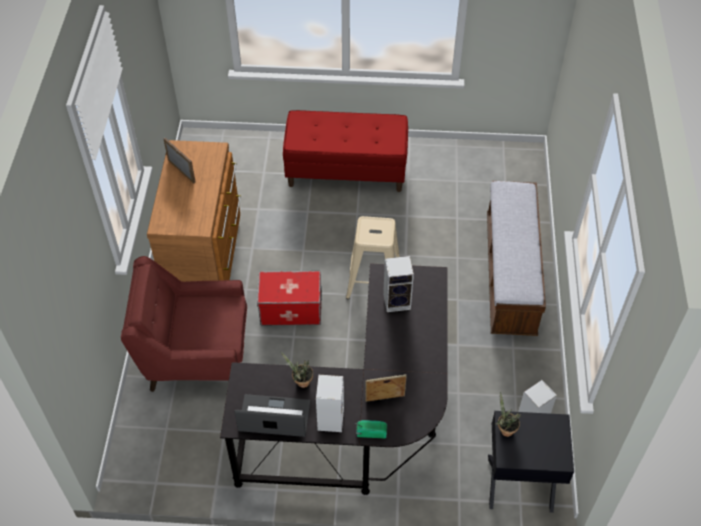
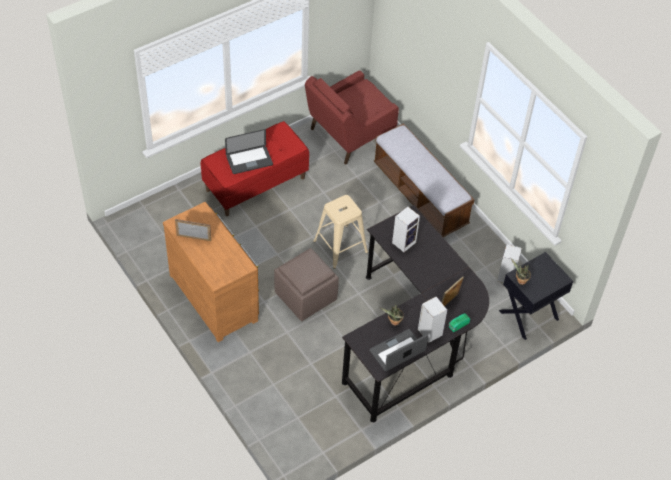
camera: 40 degrees left, 0 degrees up
(196, 355) = (272, 362): red armchair -> red armchair (349, 134)
(290, 310) = (305, 297): storage box -> brown ottoman
(334, 135) = (249, 160): none -> laptop

